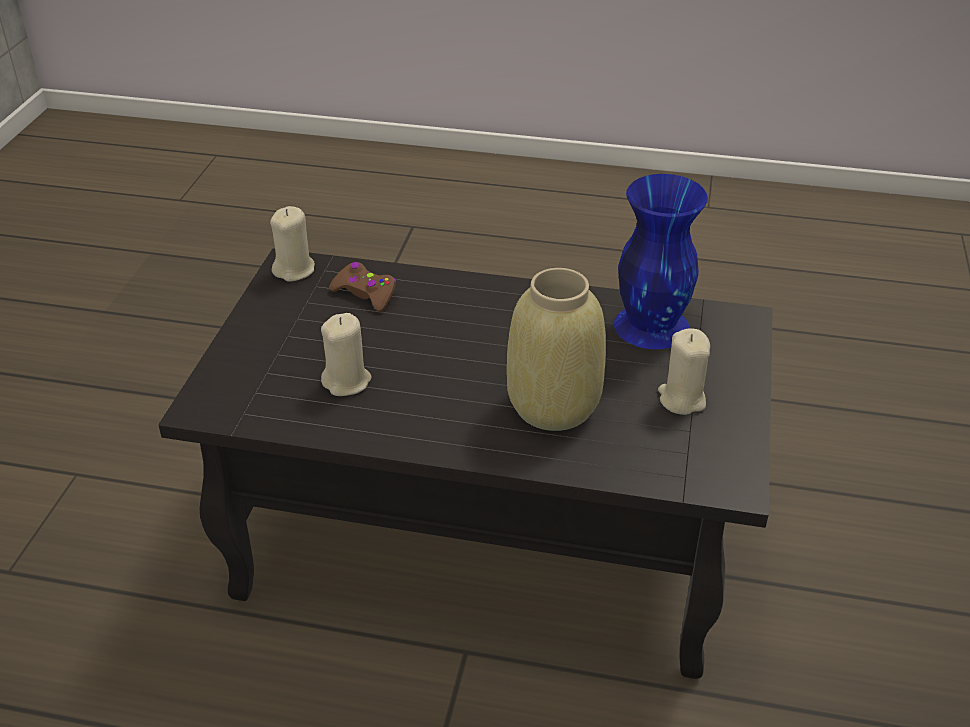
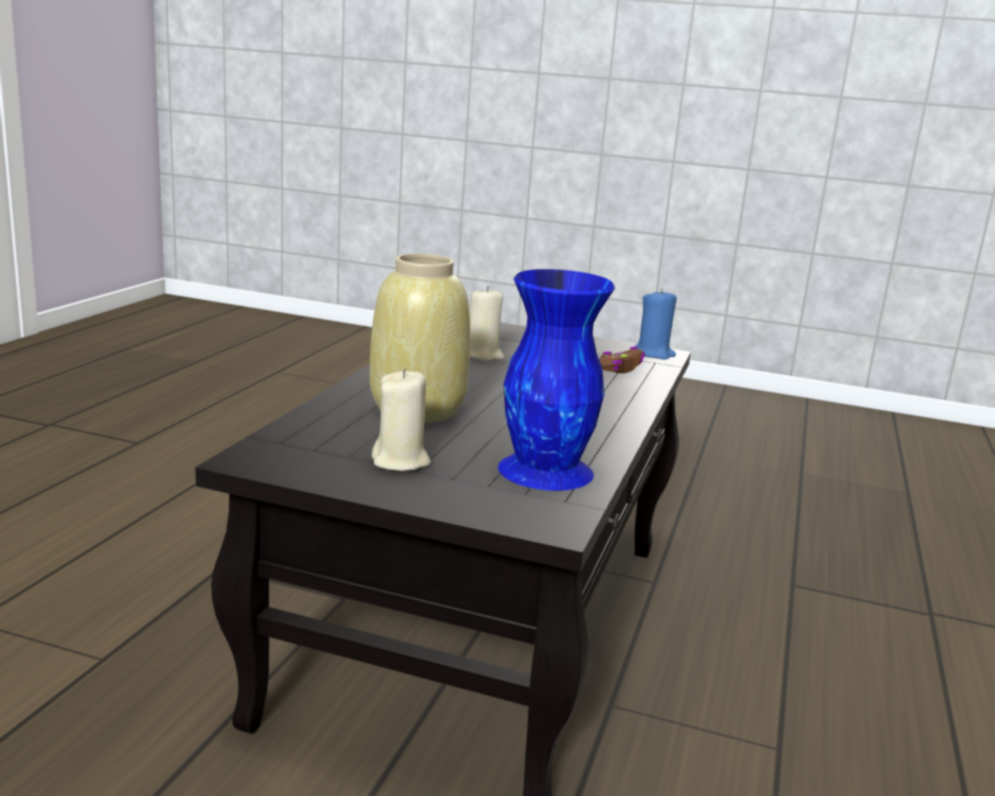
camera: 95 degrees right, 20 degrees down
(294, 270) = (653, 354): beige candle -> blue candle

